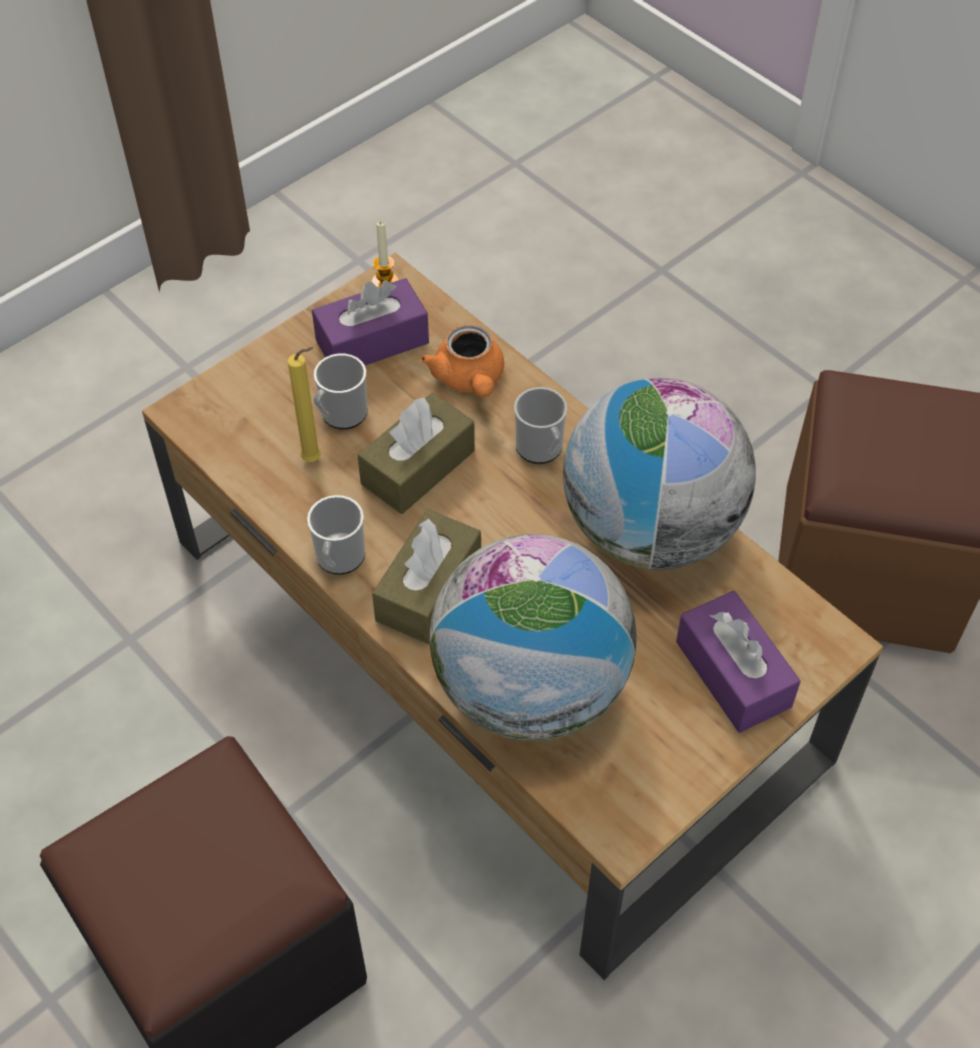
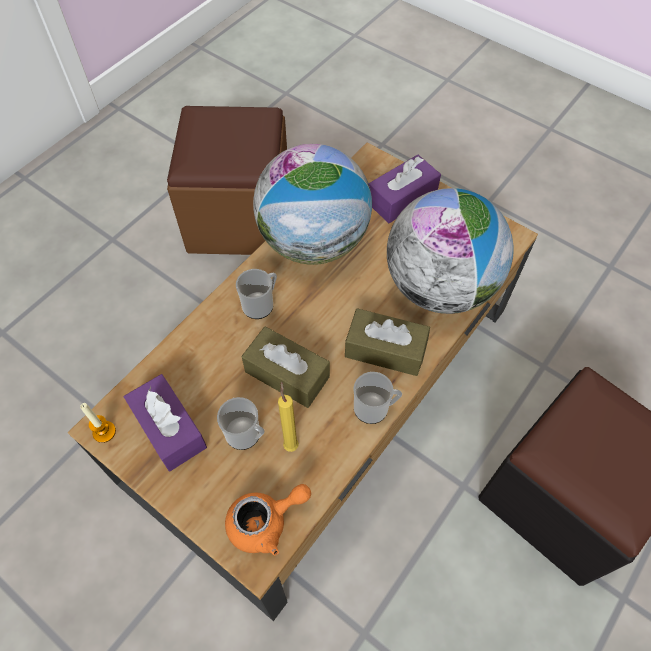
camera: 100 degrees left, 5 degrees up
(469, 380) = (203, 356): orange teapot -> orange teapot (266, 522)

